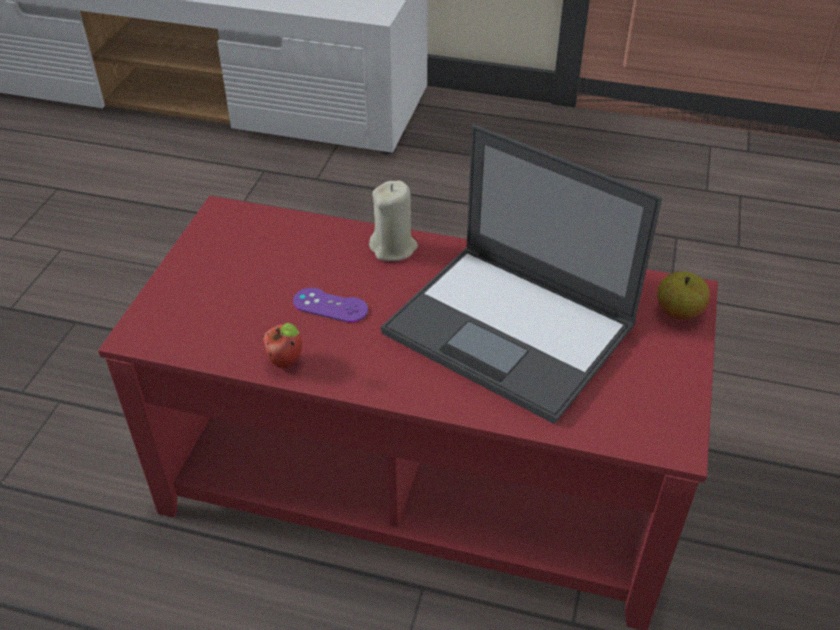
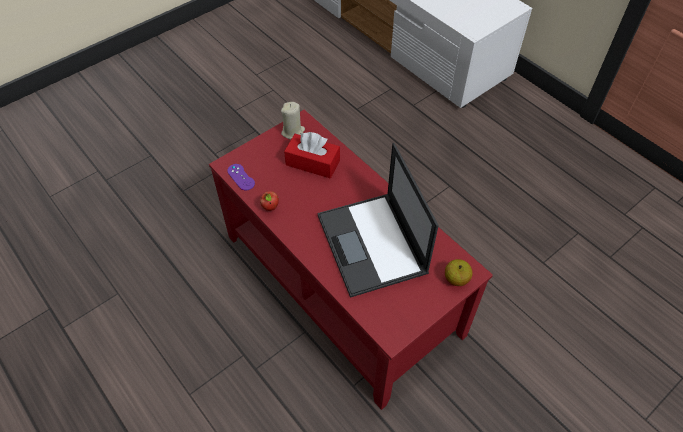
camera: 35 degrees right, 10 degrees up
(298, 262) = (312, 163): none -> red tissue box
(330, 305) = (308, 191): purple game controller -> purple game controller (241, 177)
(394, 247) = (358, 176): beige candle -> beige candle (293, 132)

